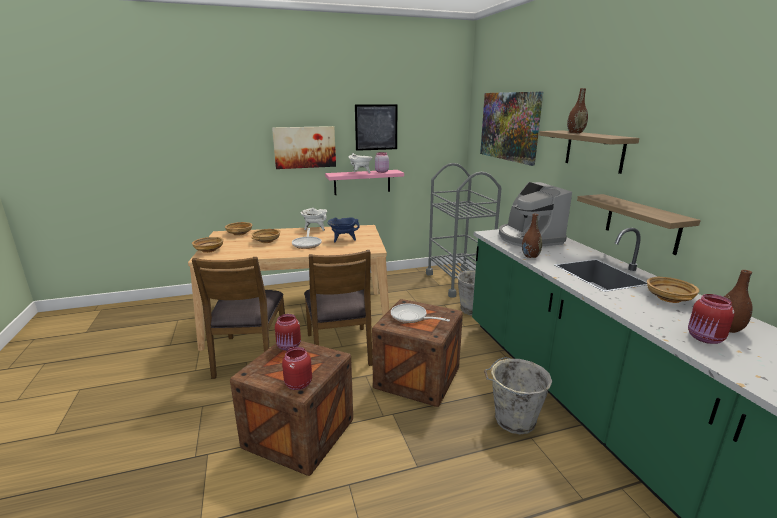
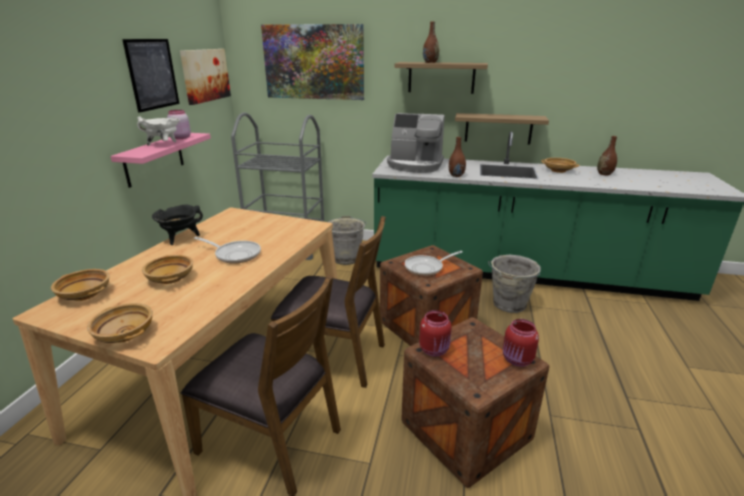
camera: 60 degrees left, 5 degrees up
(304, 147) = (73, 117): picture -> picture (205, 75)
(315, 229) = (180, 238): white cooking pot -> black cooking pot
(343, 240) = (256, 232): blue cooking pot -> none
(705, 339) = (615, 181): red jar -> none

